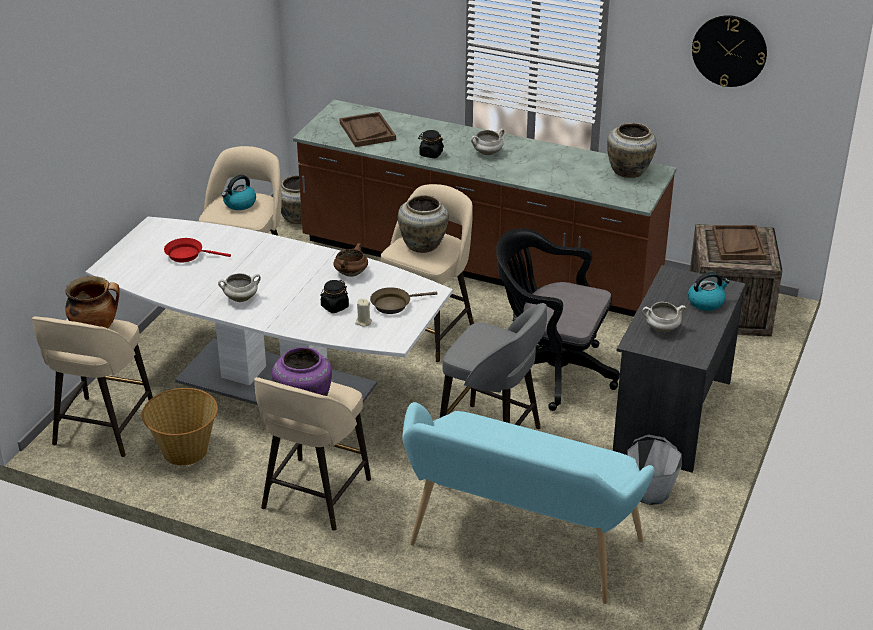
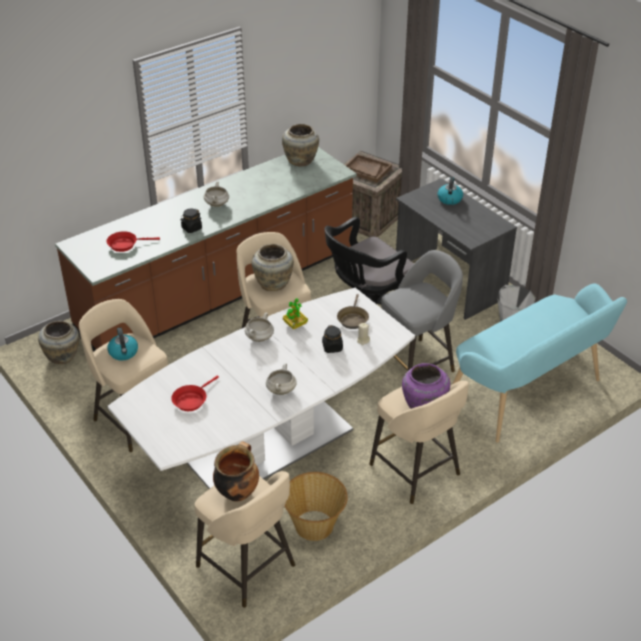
camera: 60 degrees left, 5 degrees up
(351, 273) = (295, 325): brown cooking pot -> potted plant
(367, 131) = (125, 244): brown tray -> red frying pan
(661, 329) = (464, 225): white cooking pot -> white cooking pot (259, 338)
(729, 50) = (321, 46): wall clock -> none

